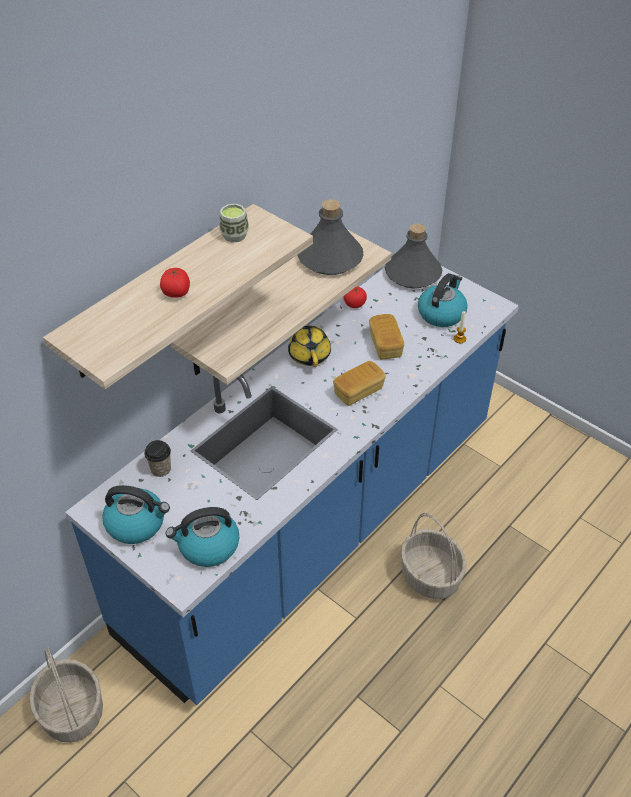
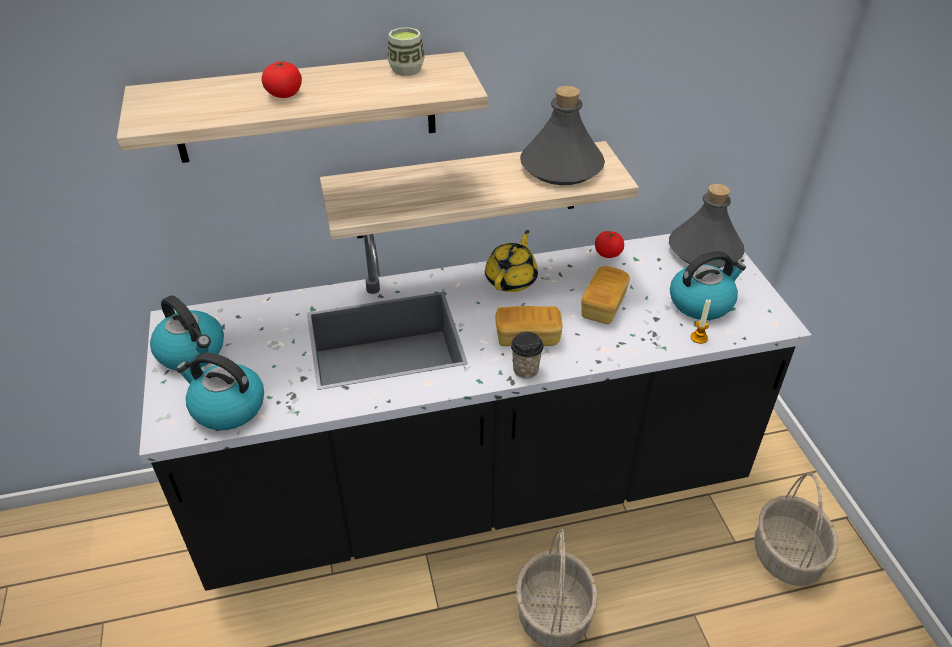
camera: 35 degrees right, 5 degrees down
(71, 711) = (124, 529): basket -> basket (786, 554)
(160, 469) = (264, 316): cup -> cup (525, 370)
(315, 526) = (476, 491): blue counter -> black counter

